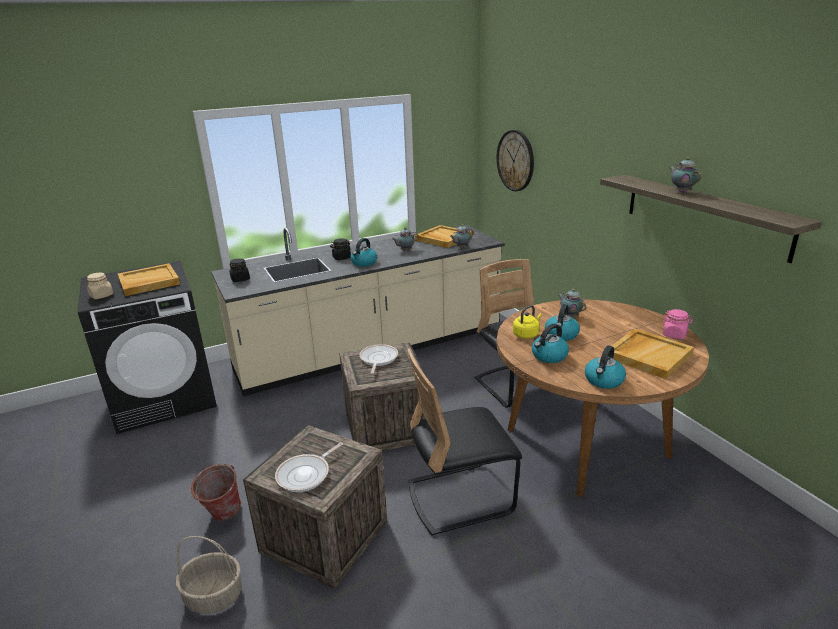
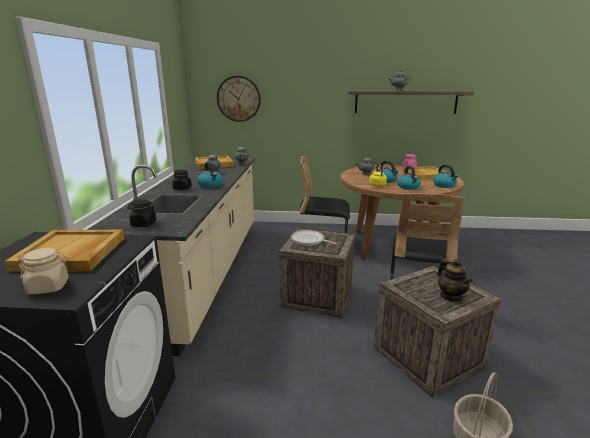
camera: 60 degrees left, 5 degrees down
(221, 515) = (369, 412): bucket -> none
(306, 474) = (451, 296): frying pan -> teapot

